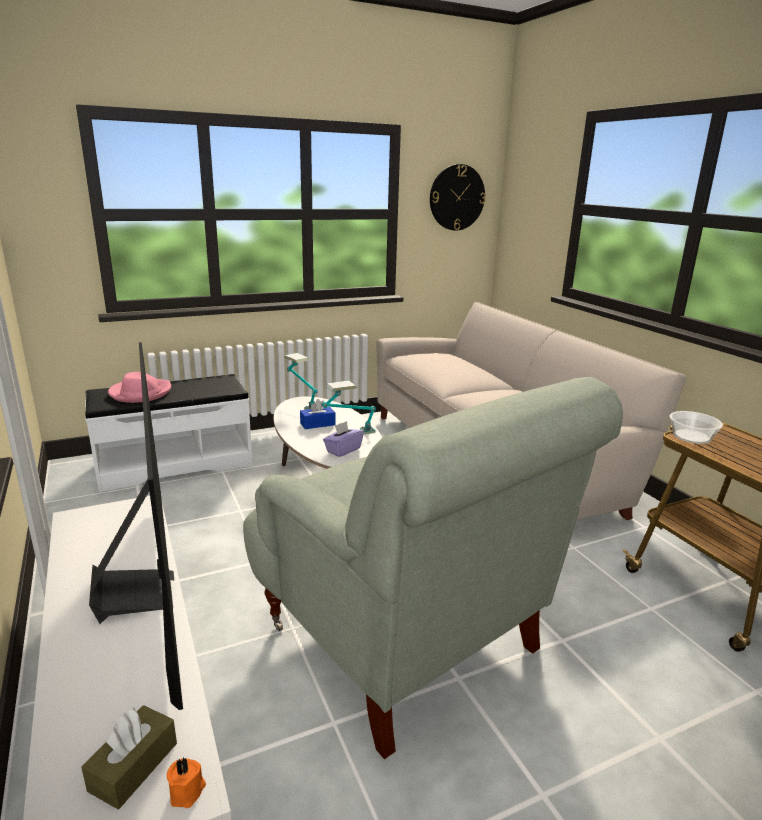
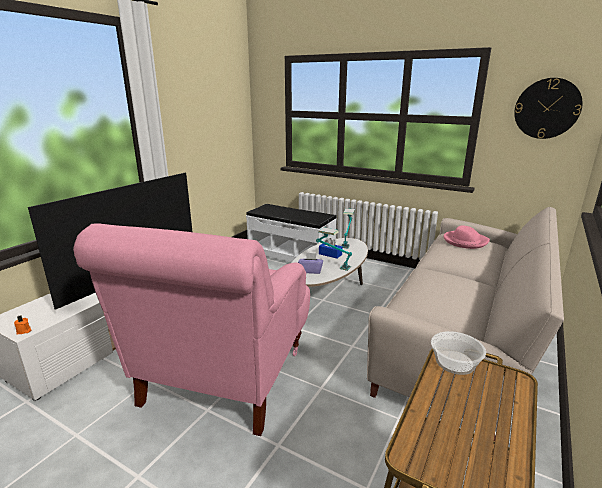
camera: 55 degrees right, 0 degrees up
(133, 766) = (34, 317): brown tissue box -> none
(140, 393) = (278, 210): pink hat -> pink hat (465, 241)
(405, 640) = (223, 379): grey armchair -> pink armchair

